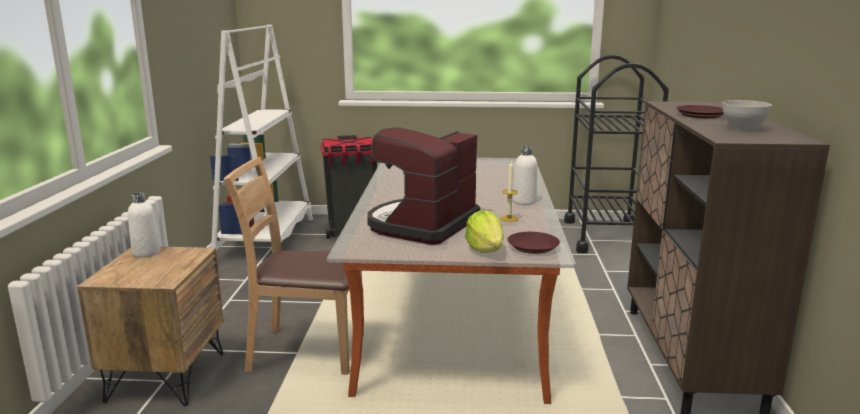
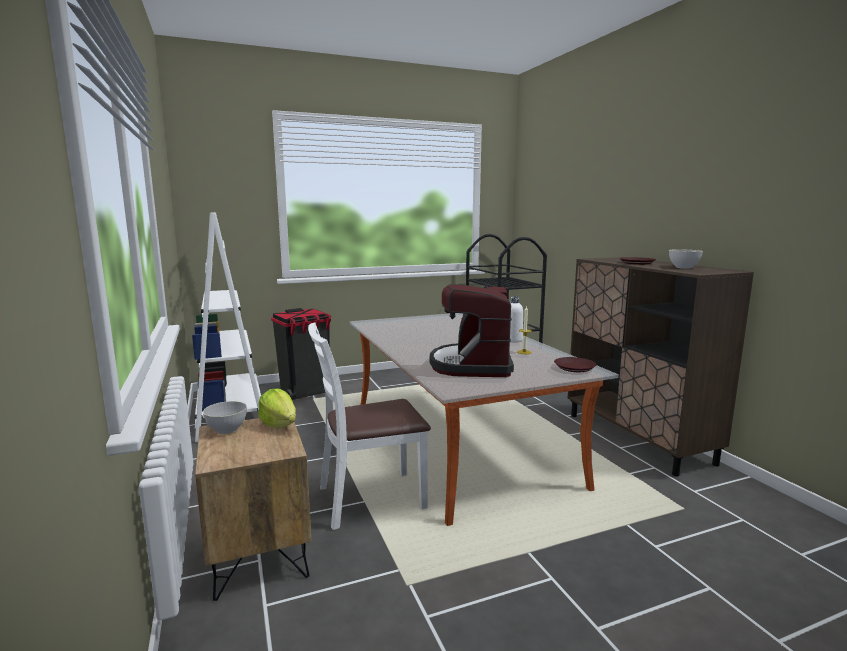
camera: 25 degrees left, 5 degrees down
(146, 253) = (227, 430): white bottle -> grey bowl
(305, 351) = (370, 498): brown chair -> white chair
(485, 249) = (548, 374): lettuce -> lettuce (279, 424)

